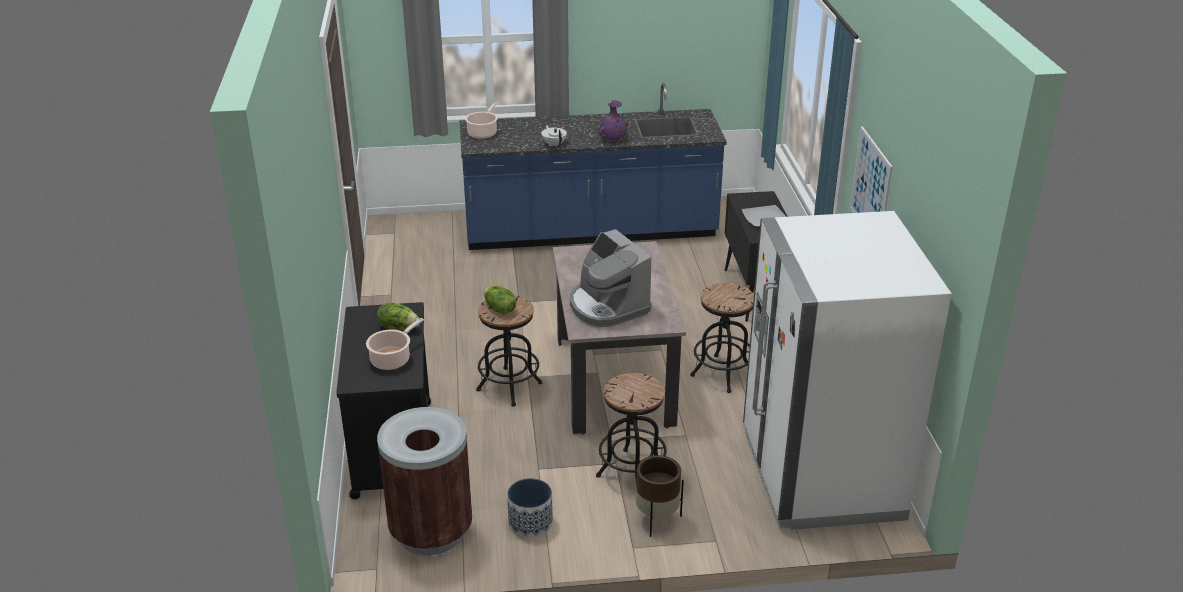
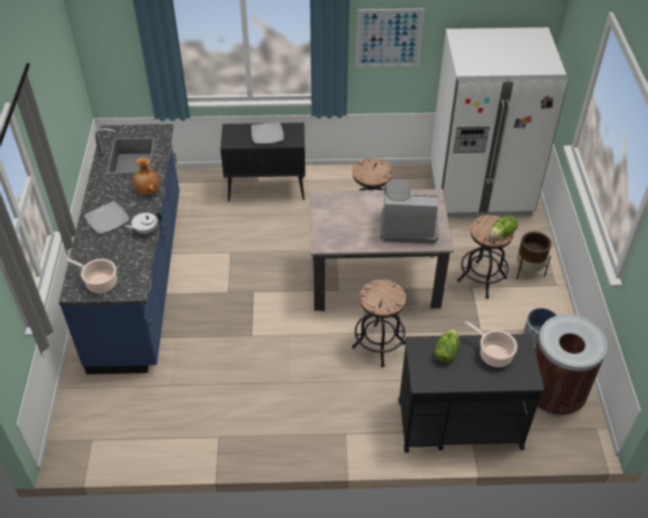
camera: 85 degrees left, 15 degrees up
(499, 309) = (383, 300): lettuce -> lettuce (502, 234)
(567, 127) = (107, 219): none -> plate
(607, 306) = (407, 226): coffee machine -> coffee machine turned 150 degrees counterclockwise
(612, 139) = (147, 190): purple vase -> brown vase

